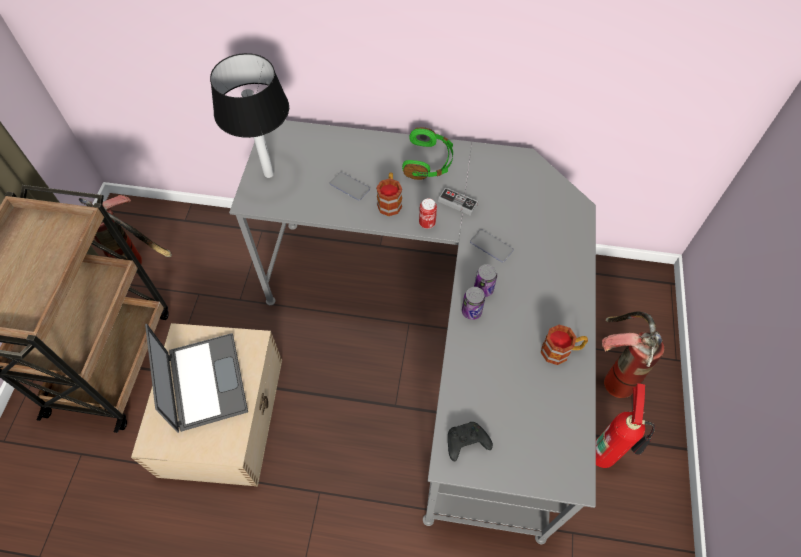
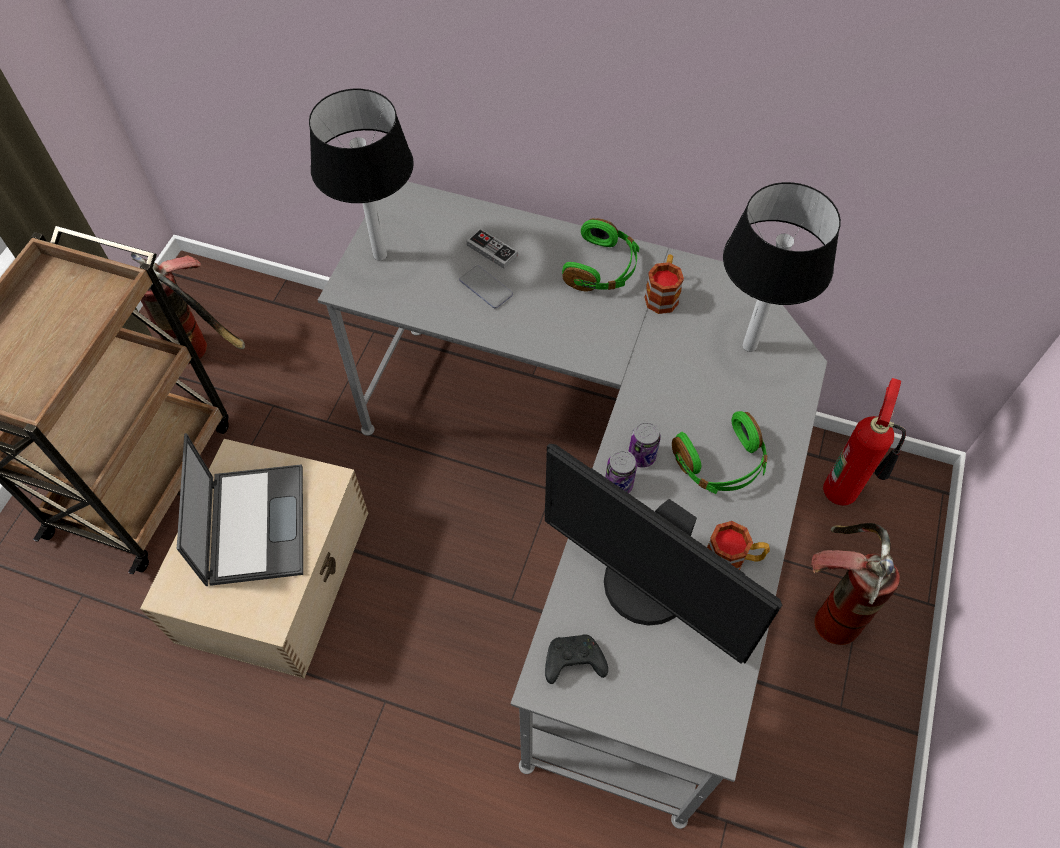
camera: 10 degrees right, 0 degrees up
(390, 201) = (537, 315): mug -> mug (662, 294)
(427, 223) = (582, 353): can -> none
(457, 203) = (631, 331): game controller -> game controller (492, 250)
(491, 246) = (665, 398): phone -> none
(504, 381) = (644, 587): none -> monitor
(539, 286) = (721, 463): none -> green headphones
(540, 201) = (749, 345): none -> table lamp
(605, 453) = (797, 718): fire extinguisher -> fire extinguisher (844, 489)

